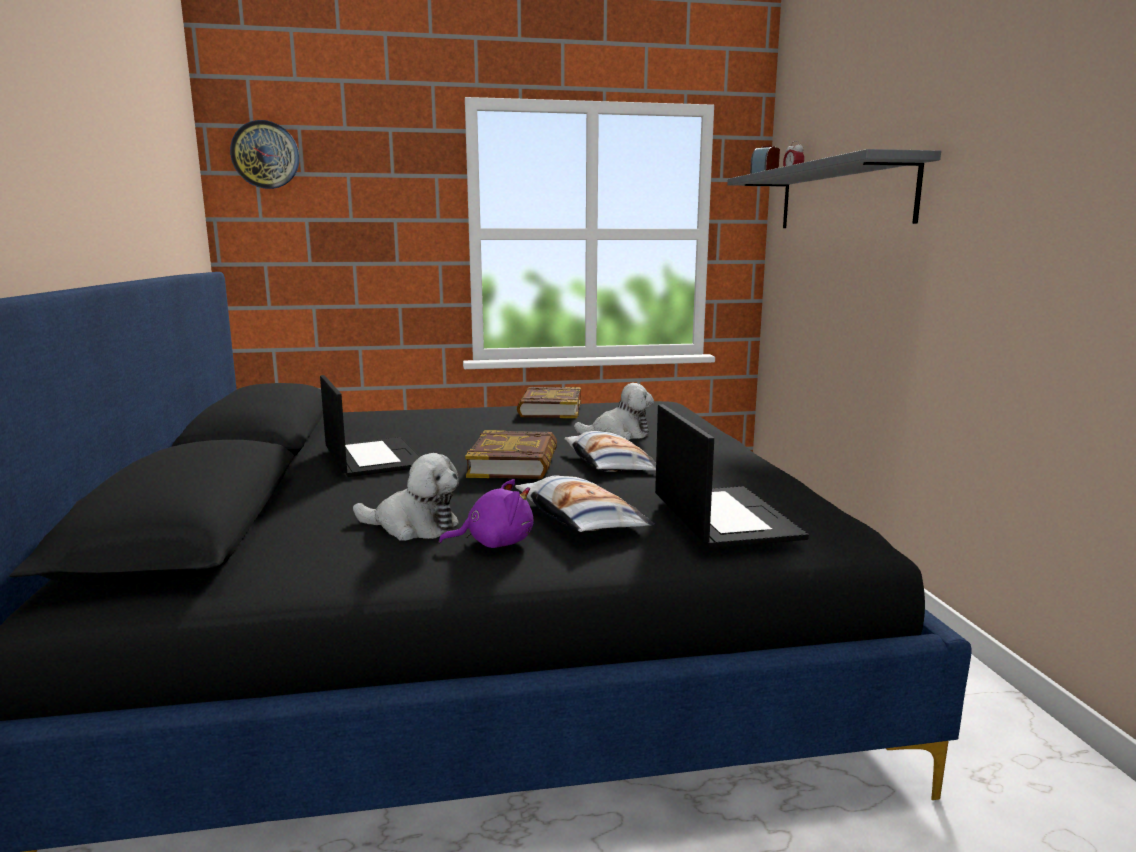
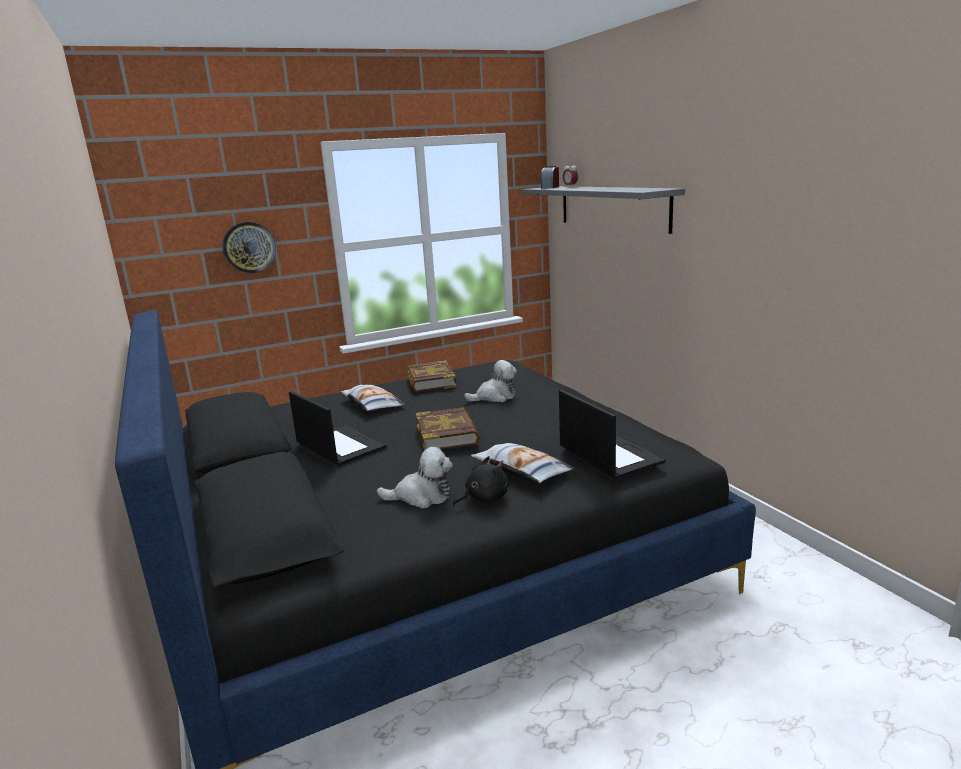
camera: 15 degrees left, 5 degrees up
(265, 155) = (161, 202): wall clock -> wall clock (249, 247)
(494, 543) = (484, 498): purple plush toy -> black plush toy
(609, 464) = (507, 424): pillow -> pillow (372, 404)

